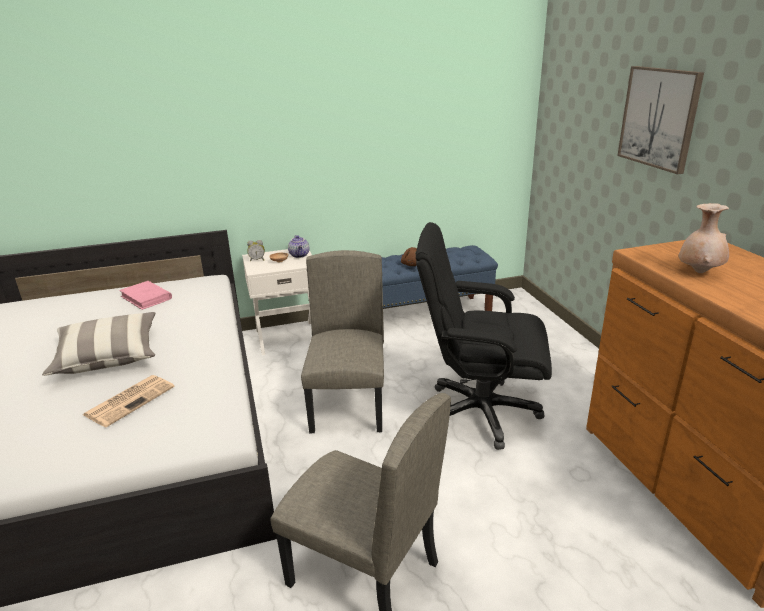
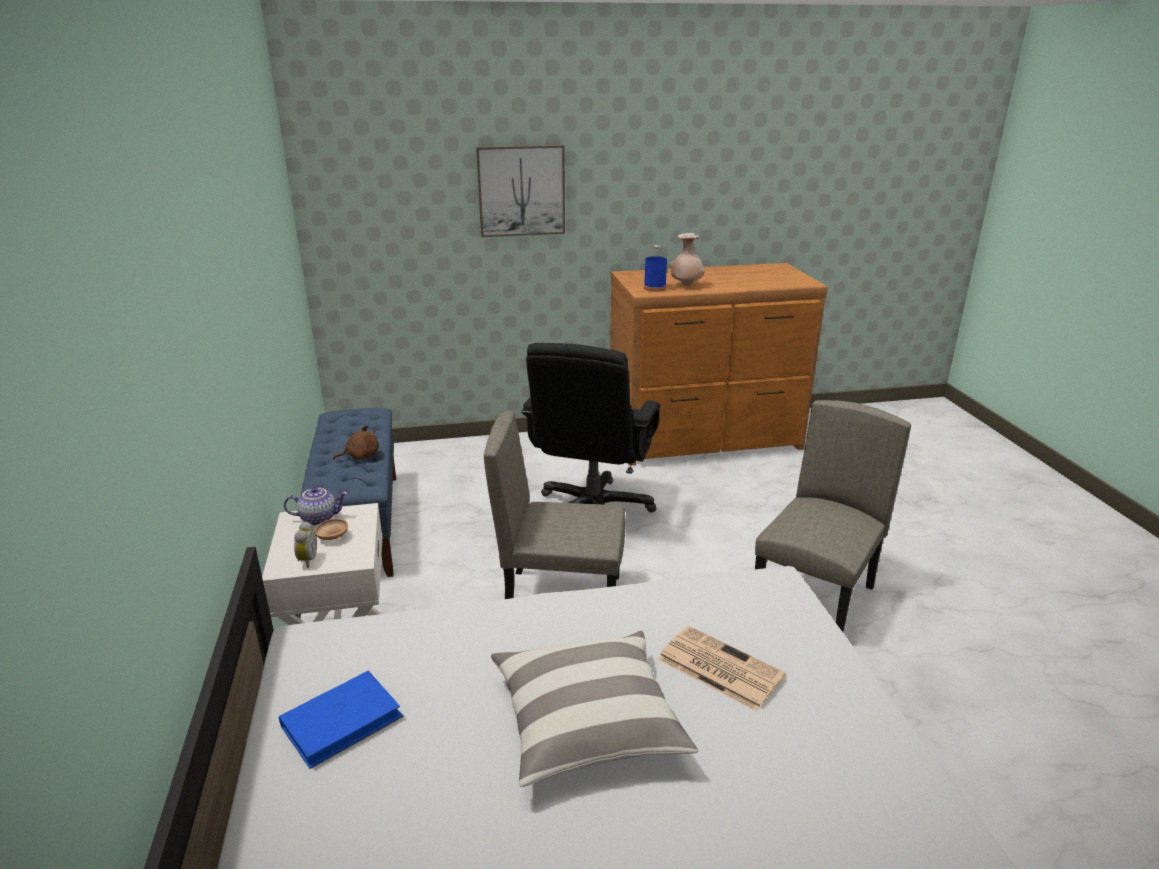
camera: 85 degrees left, 0 degrees up
(146, 298) = (342, 721): pink book -> blue book
(661, 257) = (654, 288): none -> blue bottle

